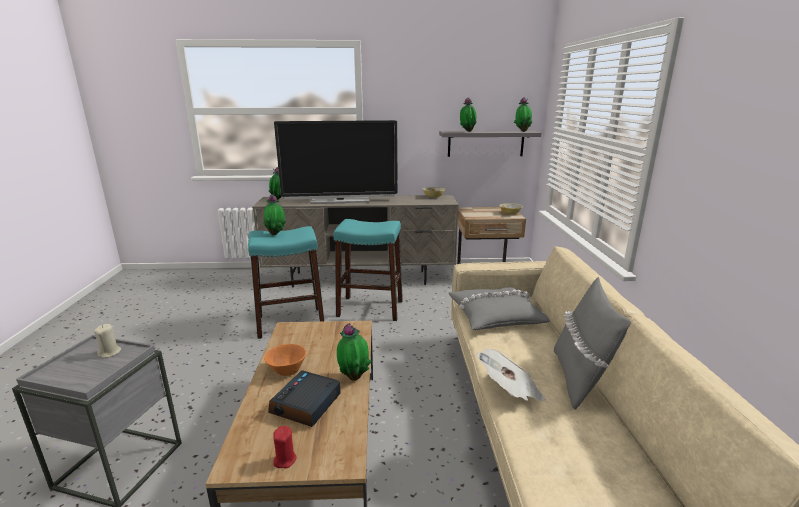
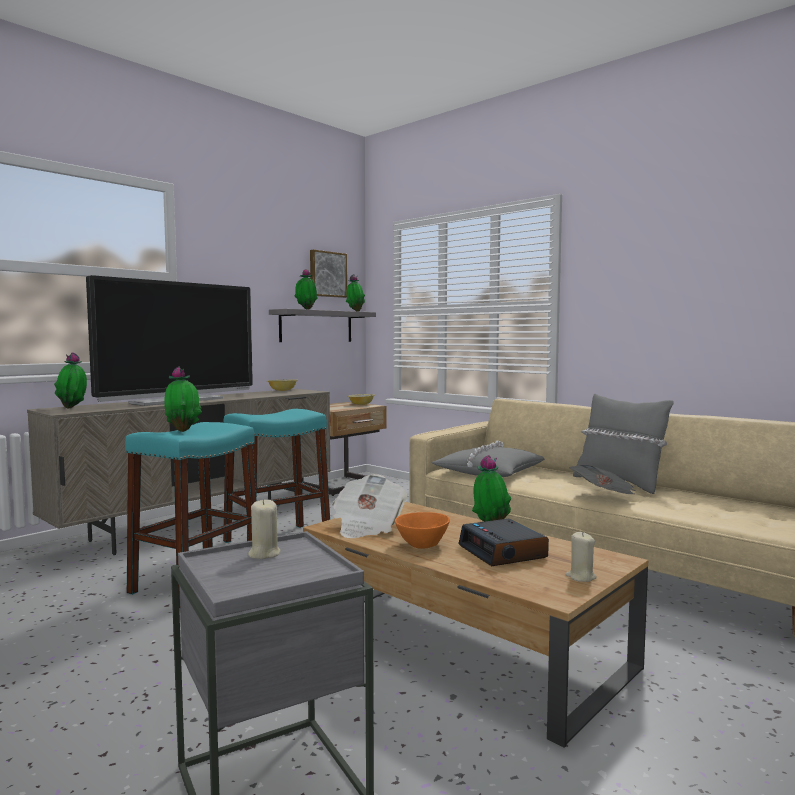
camera: 45 degrees left, 15 degrees down
(285, 459) = (580, 577): red candle -> beige candle
(300, 338) = (367, 527): none -> newspaper
(501, 97) = (327, 274): none -> picture

